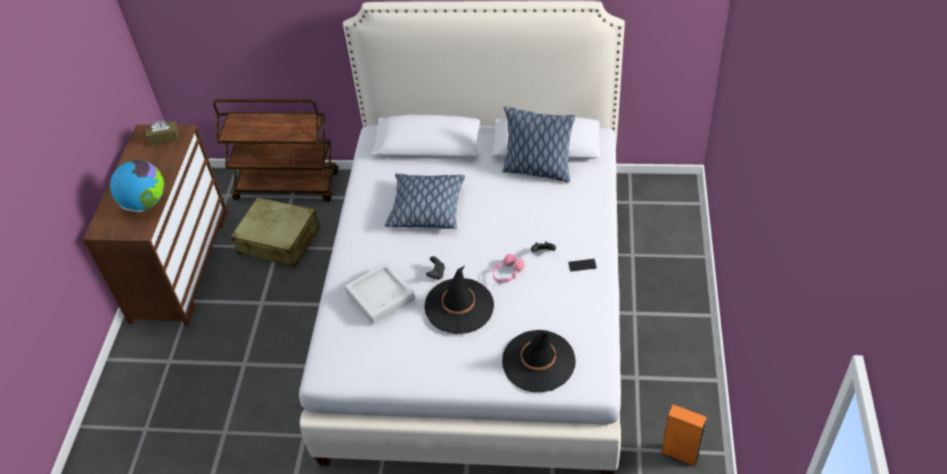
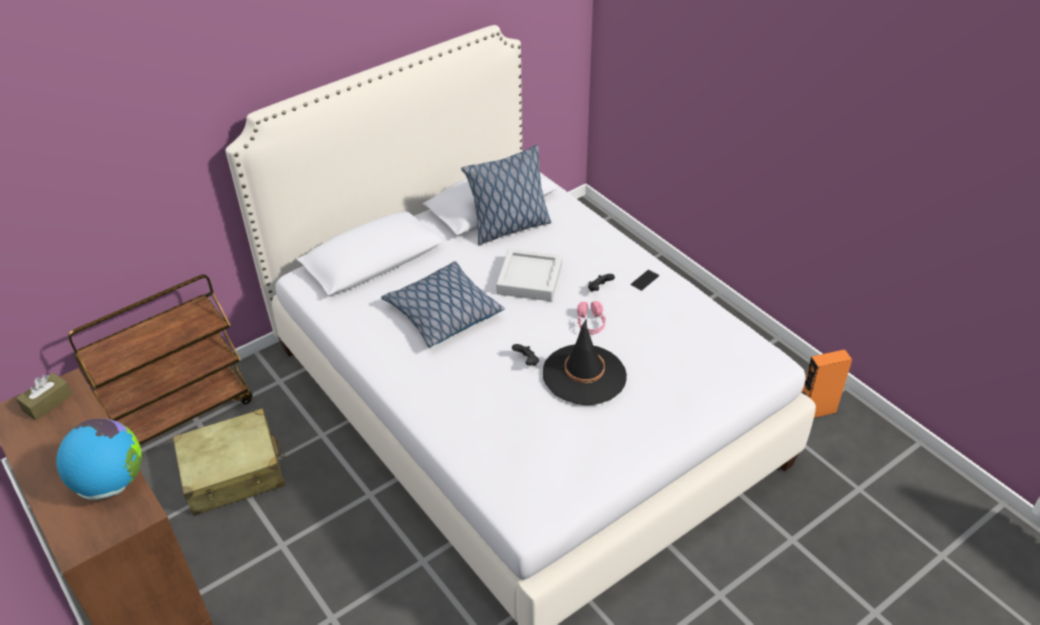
camera: 45 degrees left, 5 degrees down
(380, 296) = (498, 413): grey tray -> grey tray (529, 279)
(538, 361) = (708, 375): black hat -> none

